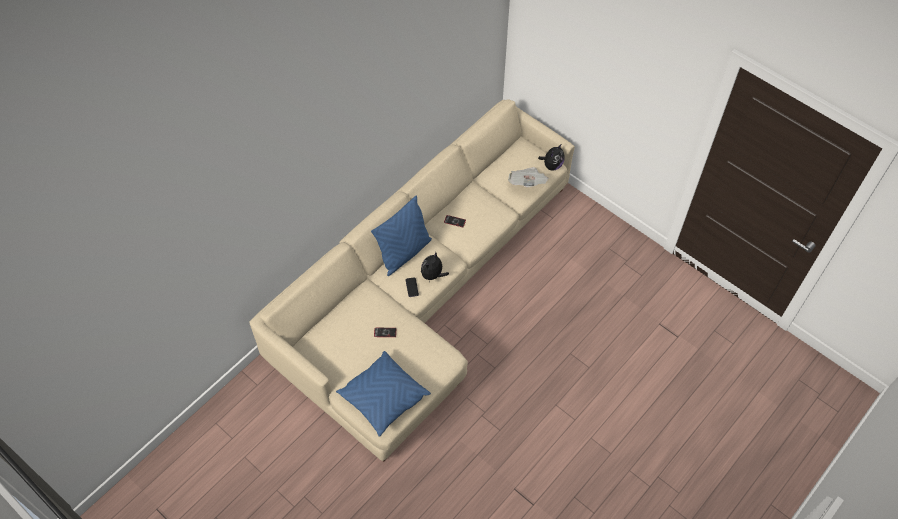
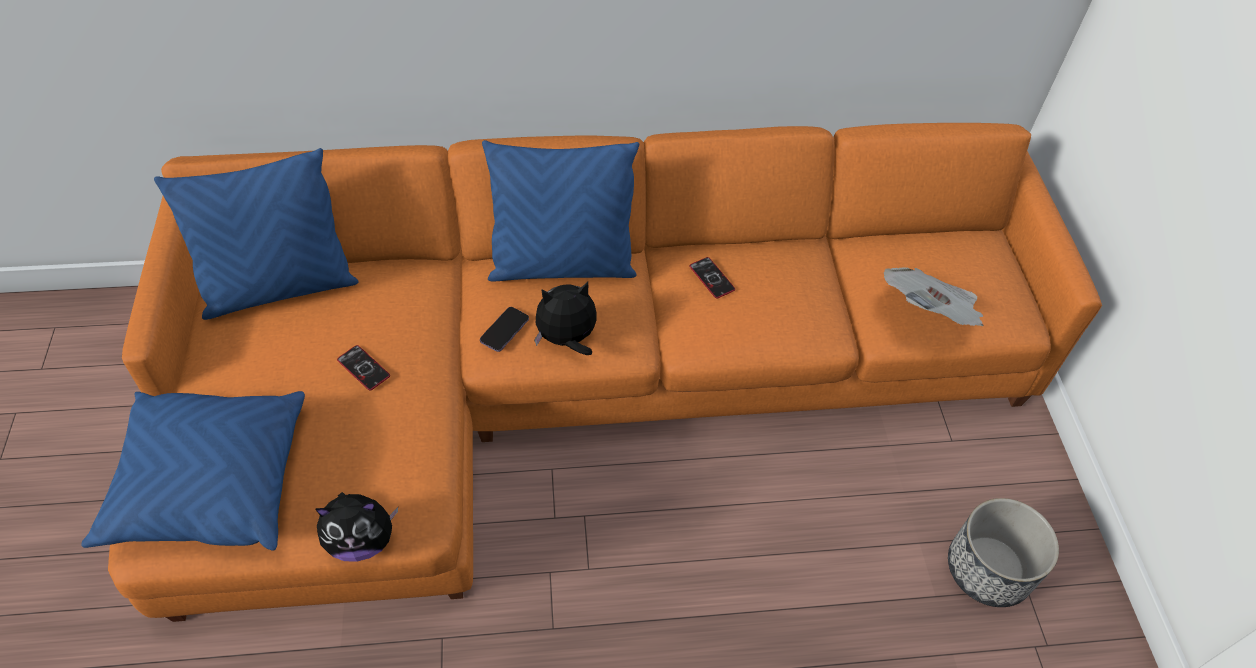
camera: 40 degrees right, 5 degrees down
(325, 331) = (280, 288): none -> blue pillow
(420, 293) = (570, 383): beige sofa -> orange sofa
(552, 165) = (1019, 319): plush toy -> plush toy (362, 540)
(595, 250) = (988, 569): none -> planter

